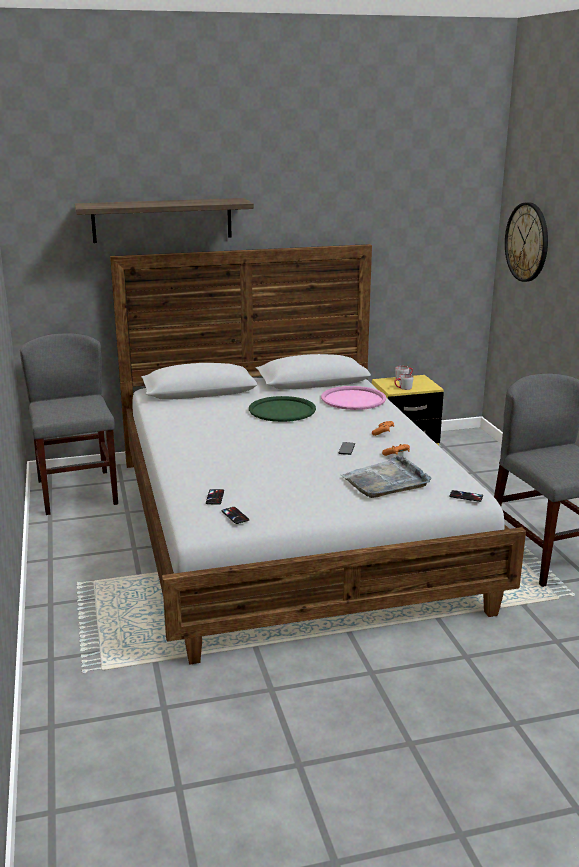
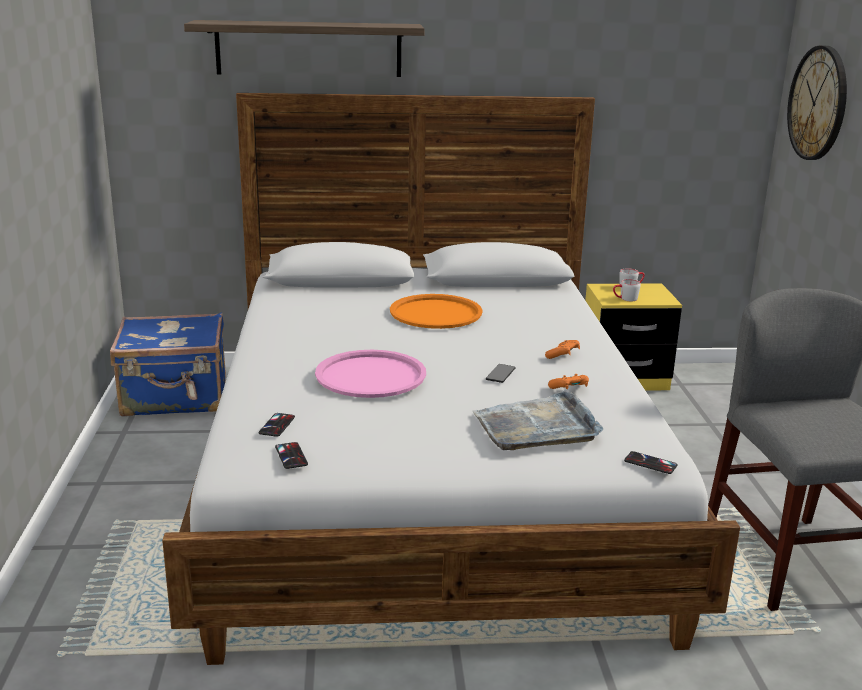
camera: 10 degrees right, 0 degrees up
(77, 492) = (176, 398): grey chair -> blue suitcase
(282, 410) = (436, 313): green tray -> orange tray
(353, 399) = (541, 306): pink tray -> pink tray (371, 375)

